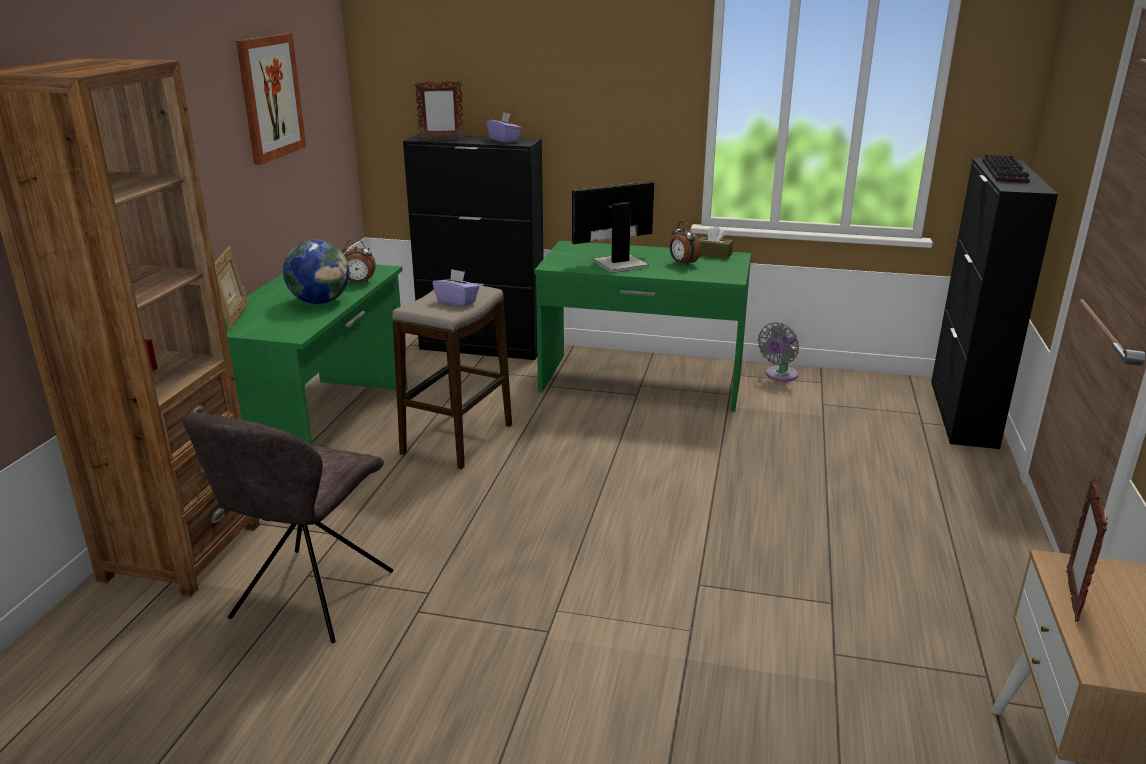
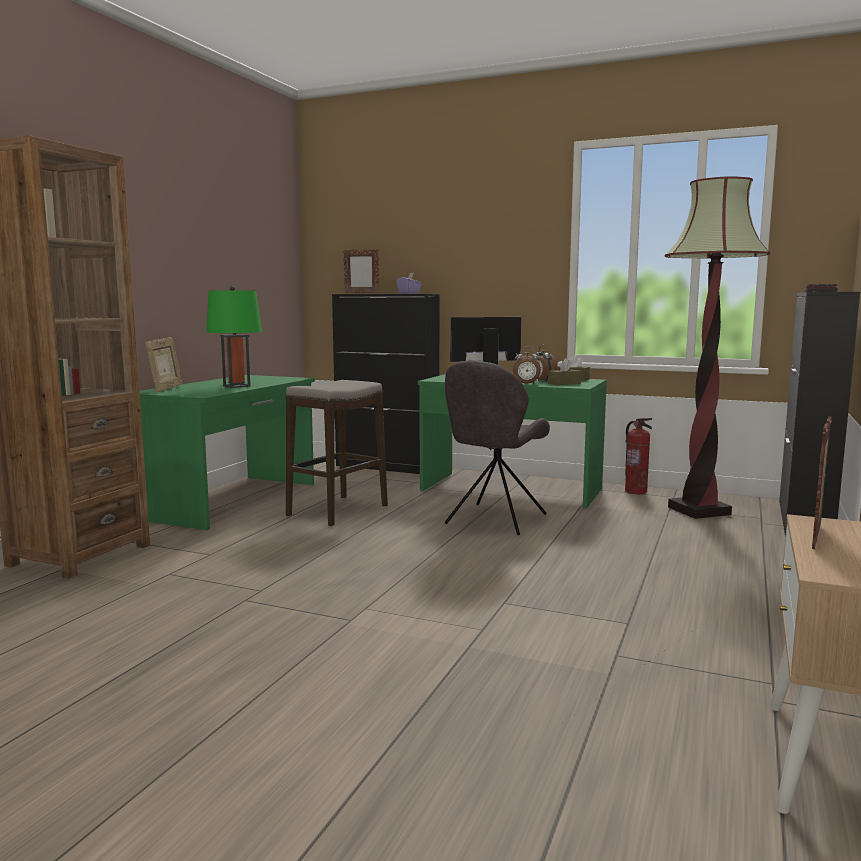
camera: 10 degrees right, 15 degrees down
(270, 97) = (227, 247): picture -> none
(309, 598) = (161, 586): grey chair -> grey chair (494, 520)
(320, 301) = (236, 386): globe -> green table lamp
(359, 283) = (274, 381): alarm clock -> alarm clock (526, 384)
(457, 301) = (340, 386): purple tissue box -> none
(710, 270) = (564, 383): none -> brown tissue box
(779, 375) = (636, 491): grey fan -> fire extinguisher
(854, 406) = (699, 511): none -> floor lamp

